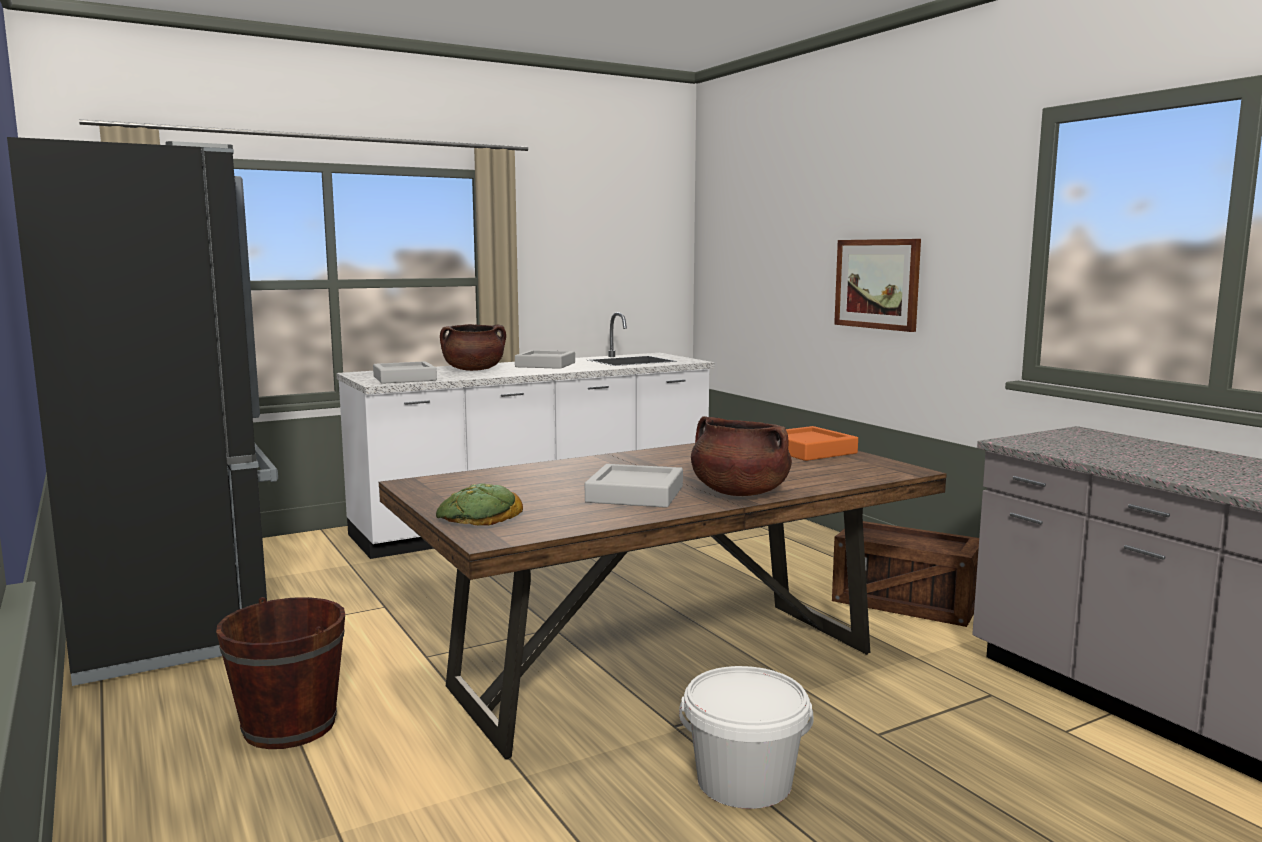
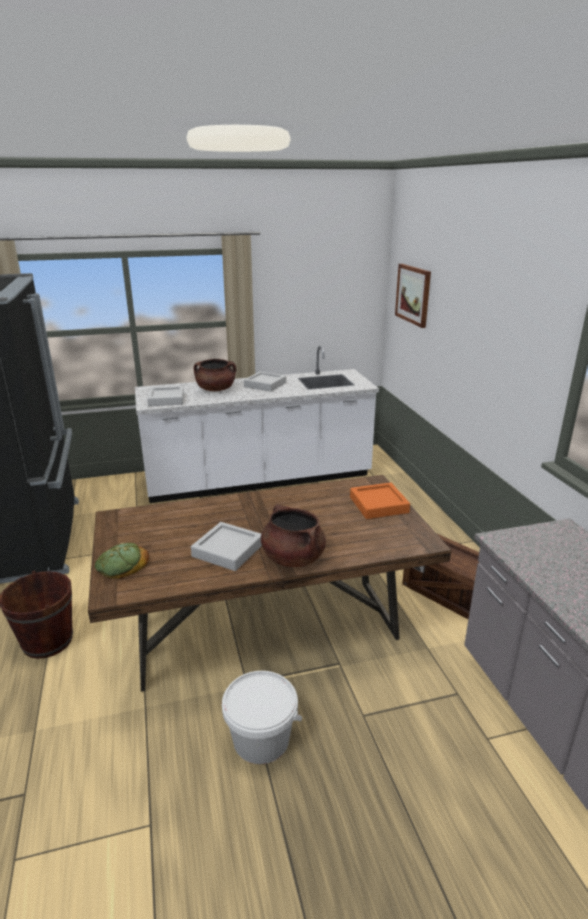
camera: 15 degrees right, 15 degrees up
(877, 284) = (482, 359): picture -> picture (413, 294)

